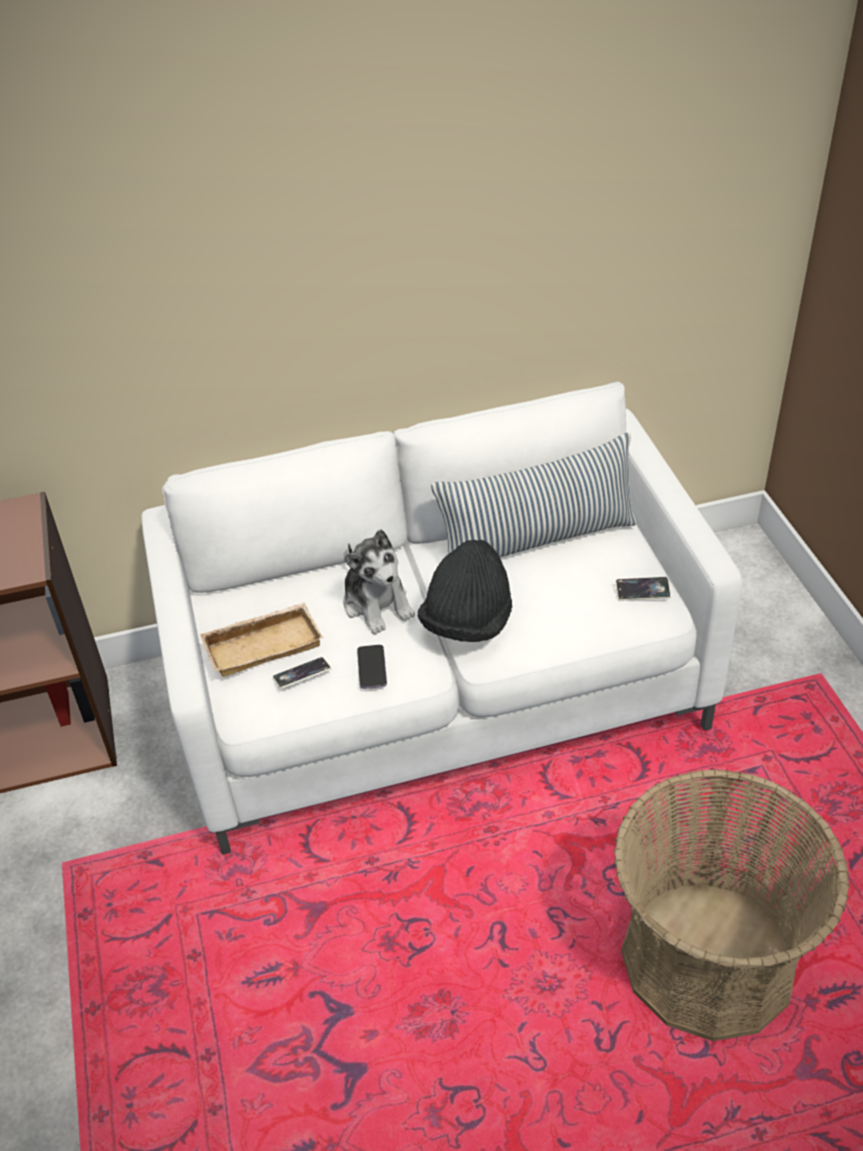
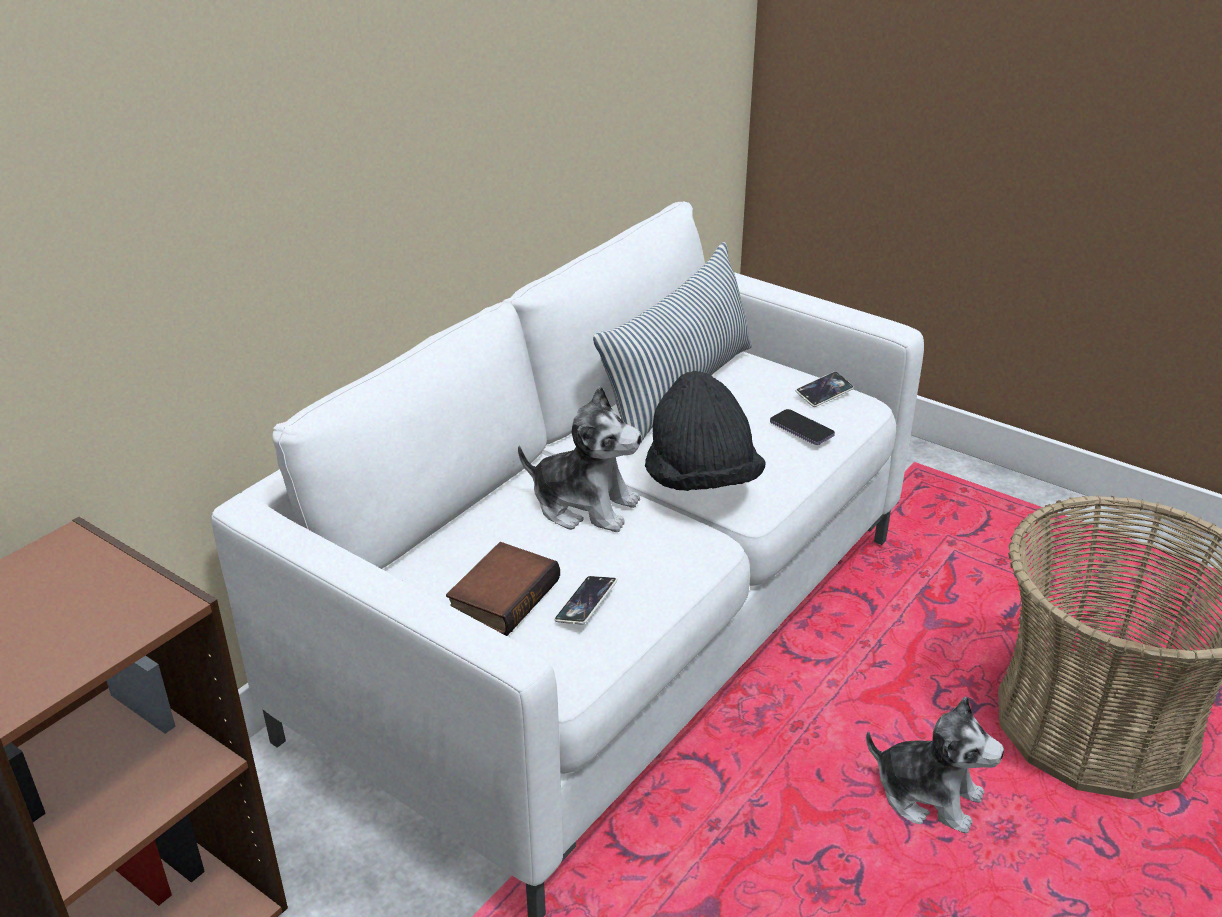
camera: 40 degrees left, 10 degrees down
(263, 643) = (502, 595): beige tray -> book
(372, 668) = (654, 562): phone -> phone (801, 429)
(527, 929) = (928, 795): none -> plush toy

